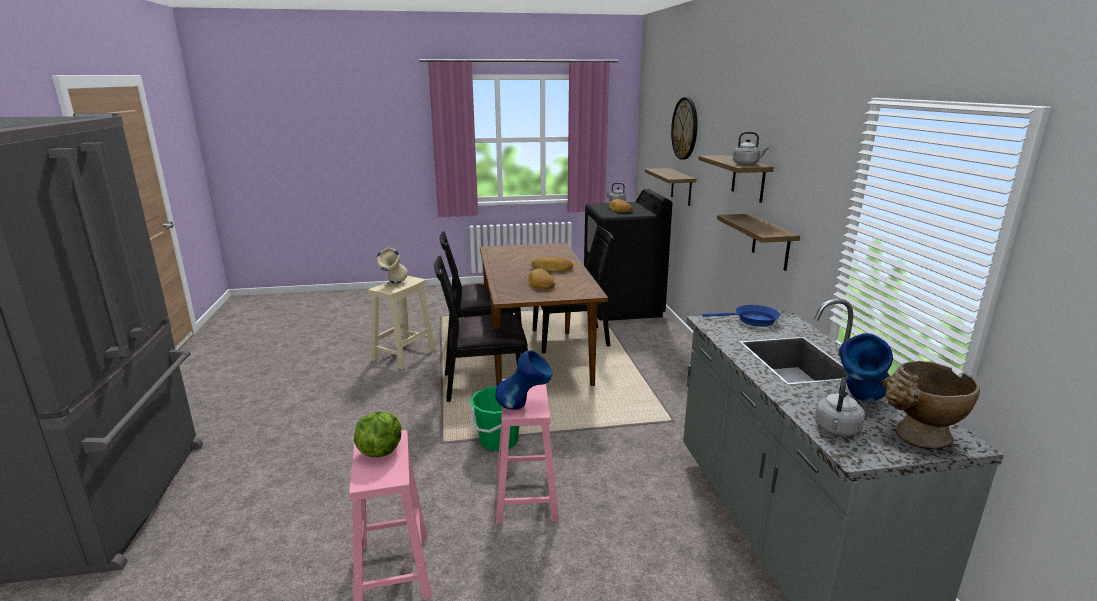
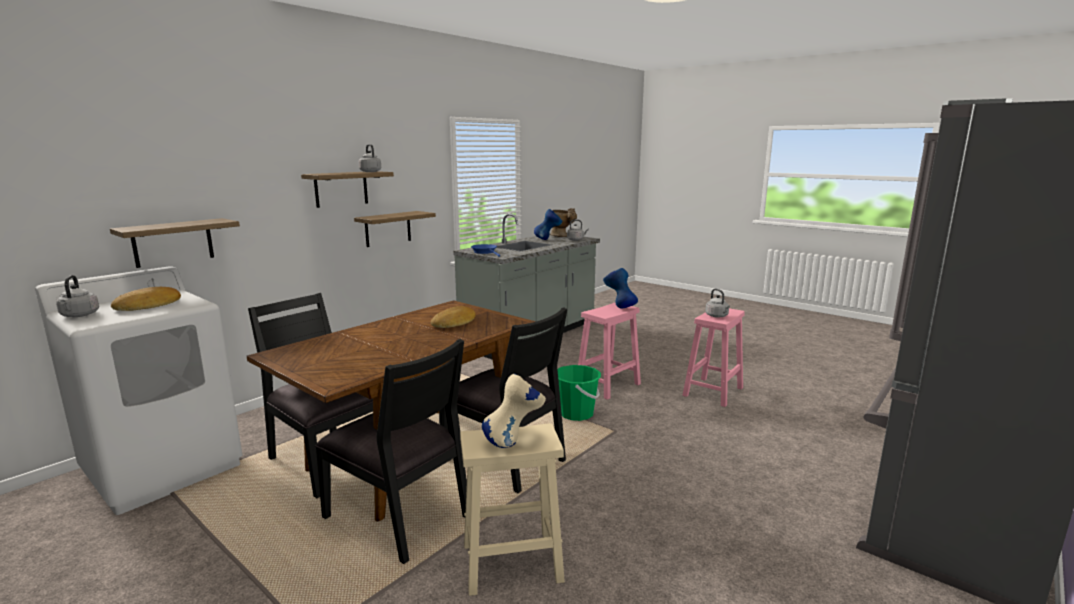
camera: 130 degrees left, 5 degrees down
(380, 450) = (717, 316): lettuce -> grey kettle
(552, 268) = (395, 331): bread -> none
(622, 307) = (164, 468): black washing machine -> white washing machine
(685, 128) = (156, 160): wall clock -> none

